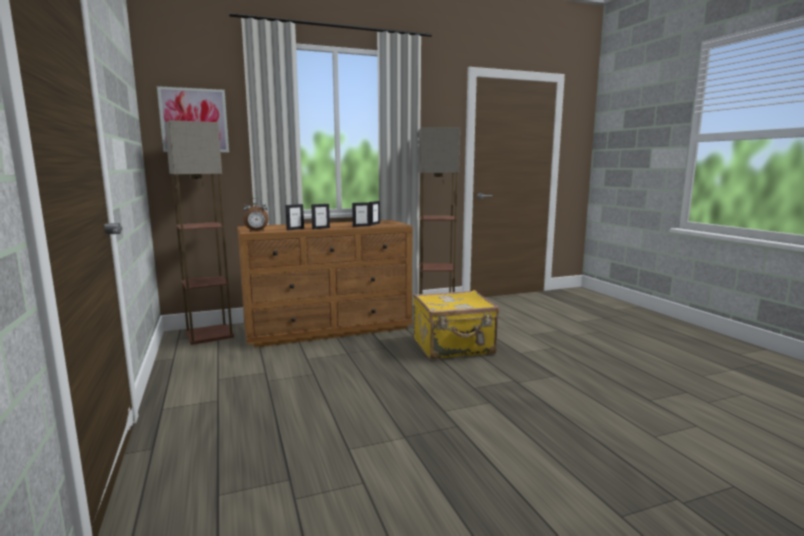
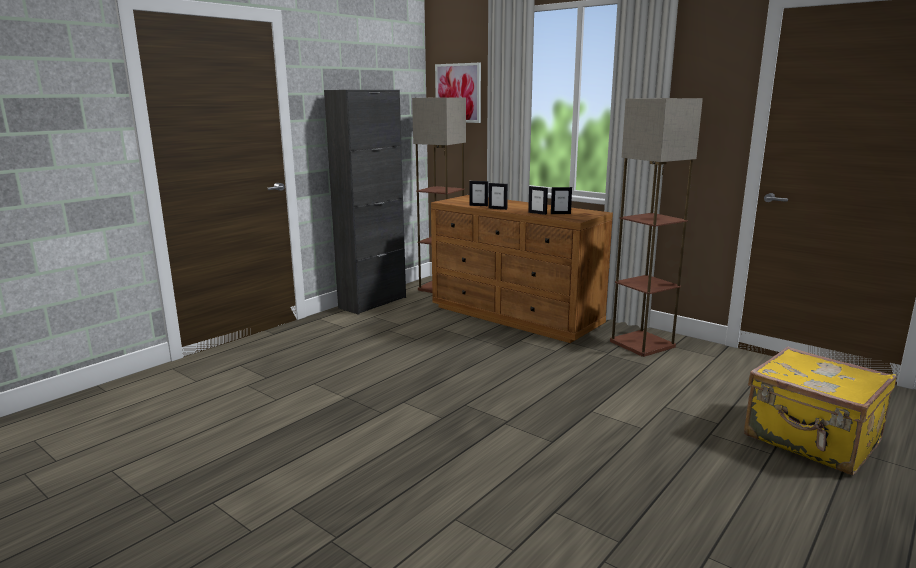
camera: 60 degrees right, 5 degrees up
(178, 371) = (373, 302): none -> black cabinet
(256, 231) = (450, 202): alarm clock -> none
(454, 347) = (553, 375): yellow suitcase -> yellow suitcase (811, 440)

